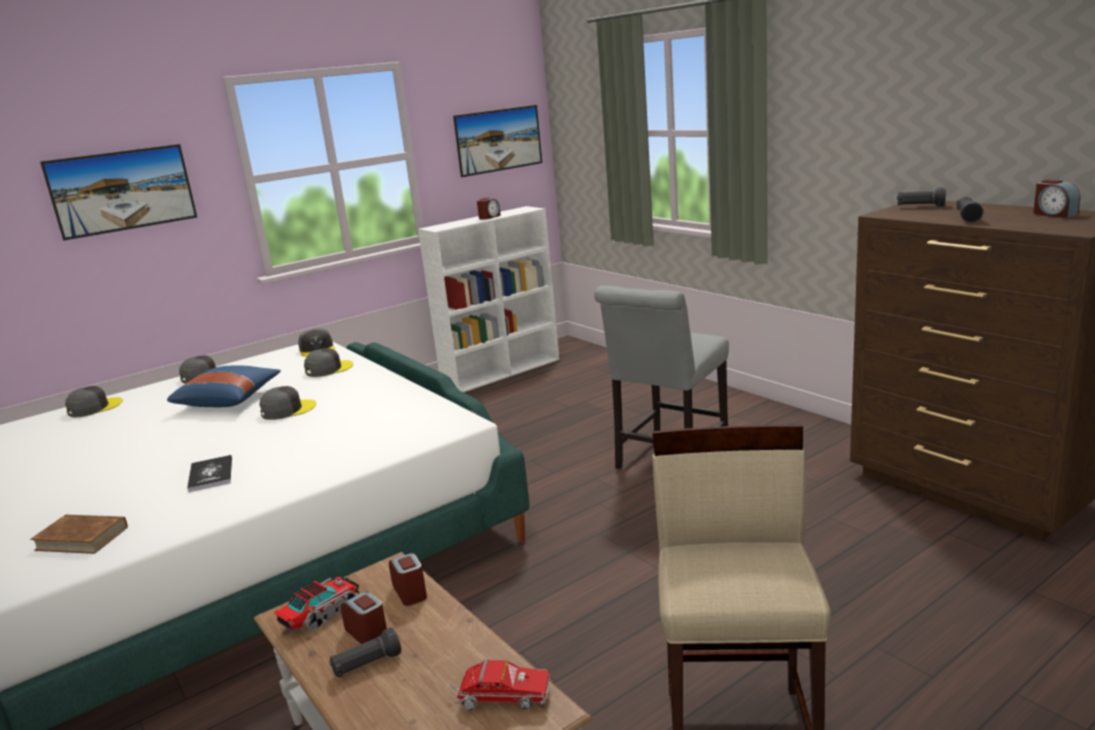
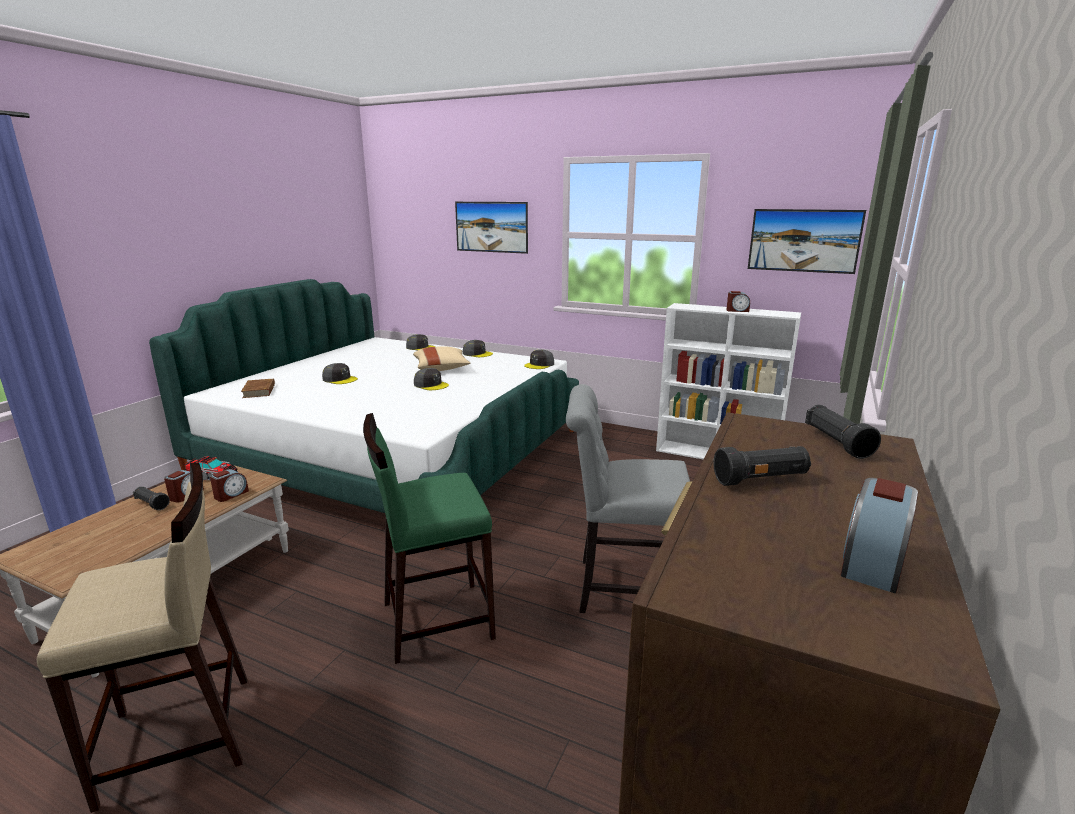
camera: 60 degrees right, 0 degrees up
(211, 475) = (333, 394): book -> none
(229, 400) = (441, 369): blue pillow -> beige pillow
(328, 369) = (505, 376): grey cap -> grey cap (340, 379)
(500, 698) = (96, 555): toy truck -> none
(648, 558) = (436, 620): none -> green stool

